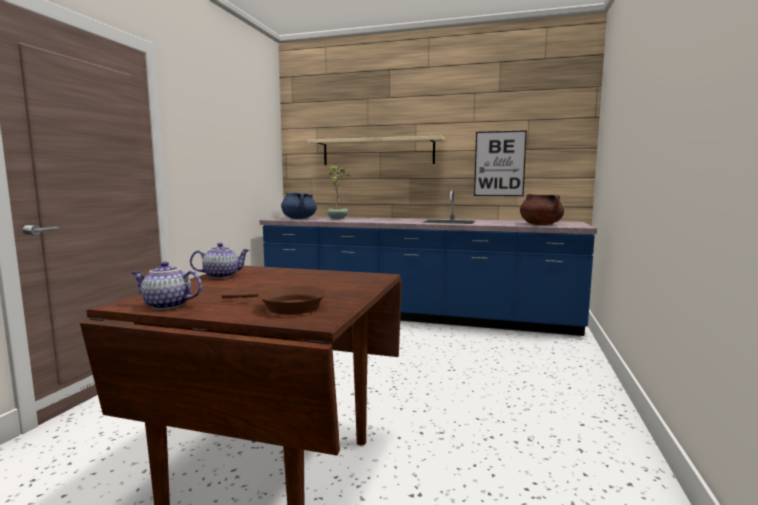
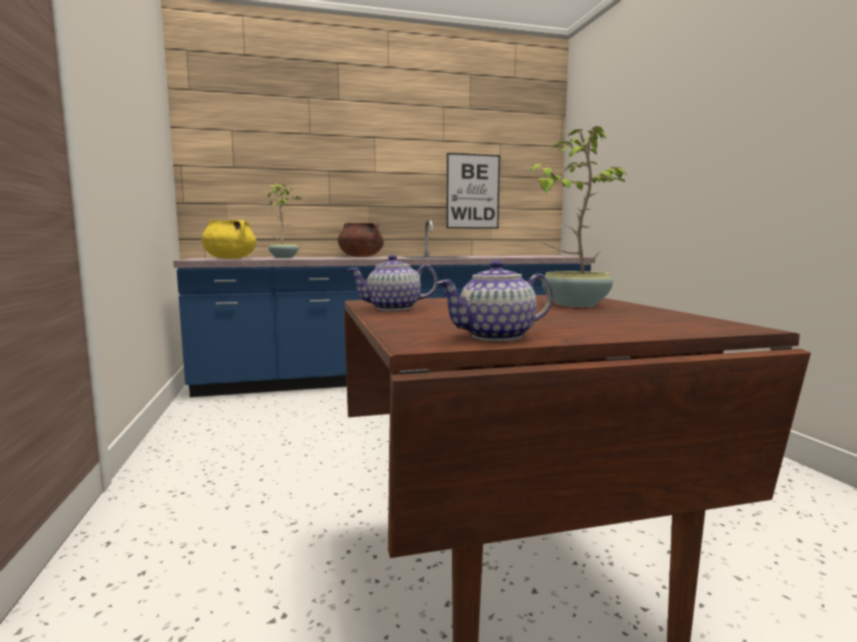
camera: 30 degrees left, 0 degrees up
(221, 276) = (393, 308): teapot -> teapot turned 135 degrees counterclockwise
(286, 307) = (640, 322): brown frying pan -> none
(299, 218) = (230, 258): blue cooking pot -> yellow cooking pot
(332, 285) = (573, 304): none -> potted plant
(377, 152) = (325, 170): beige shelf -> none
(540, 224) = (536, 256): brown cooking pot -> brown cooking pot (360, 256)

